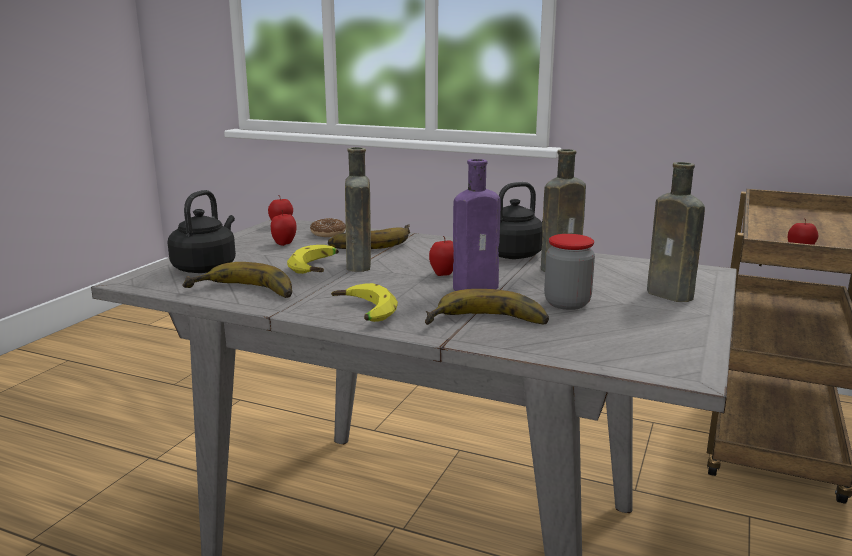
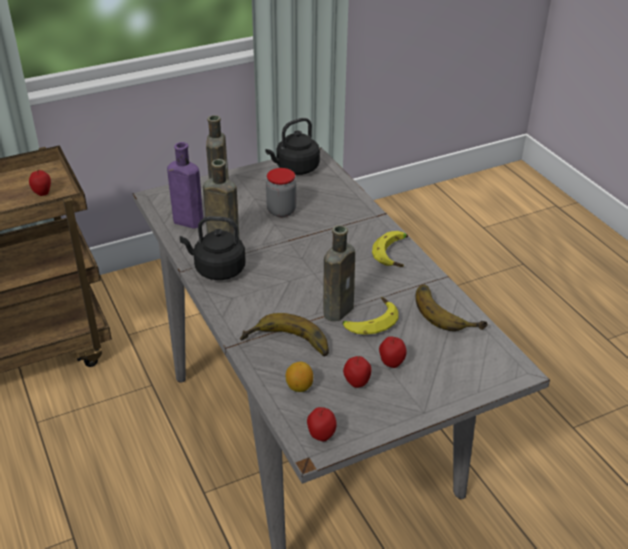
camera: 140 degrees left, 20 degrees up
(206, 267) = (450, 367): black kettle -> black kettle (295, 168)
(328, 234) = (299, 387): donut -> lemon
(444, 274) = (300, 269): apple -> apple (391, 363)
(478, 287) = (302, 246): purple bottle -> purple bottle (186, 221)
(487, 324) = (345, 215): banana -> none

